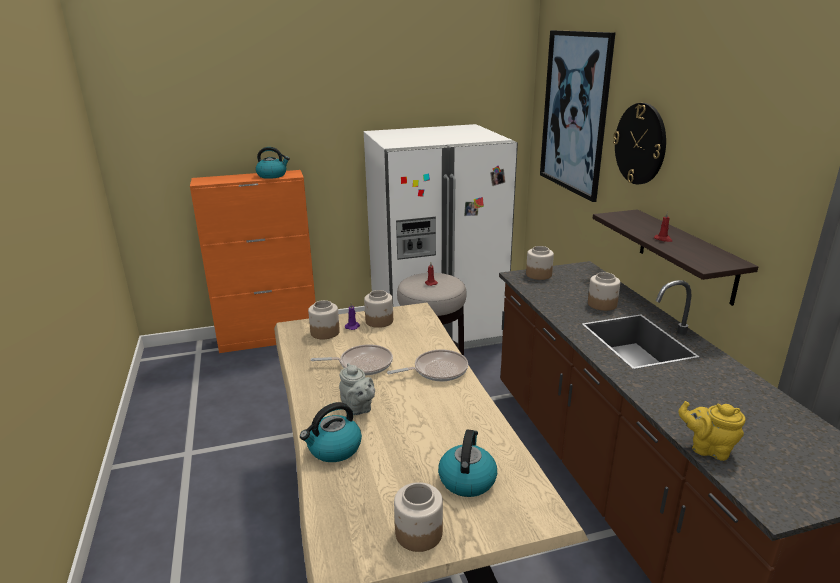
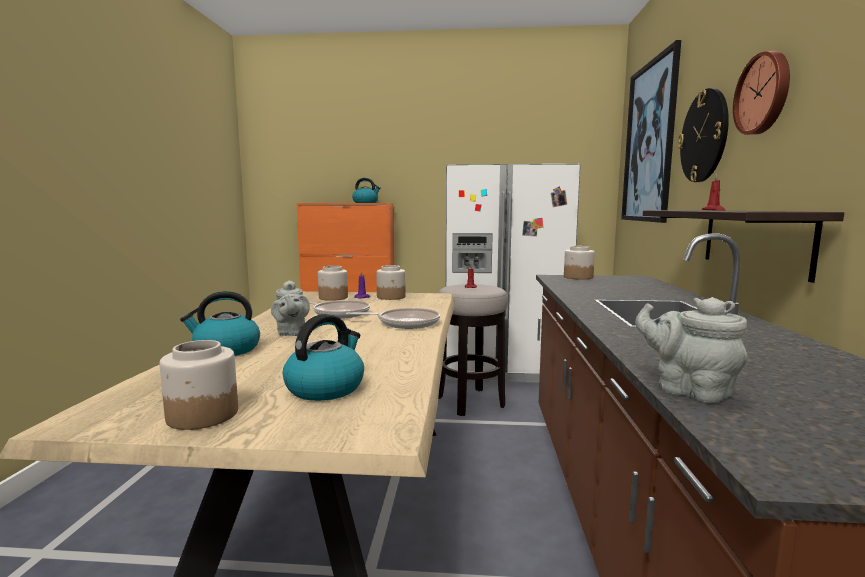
camera: 20 degrees right, 15 degrees down
(602, 304) = (635, 293): jar -> none
(700, 142) = (764, 93): none -> wall clock
(707, 449) = (688, 390): yellow teapot -> grey teapot

